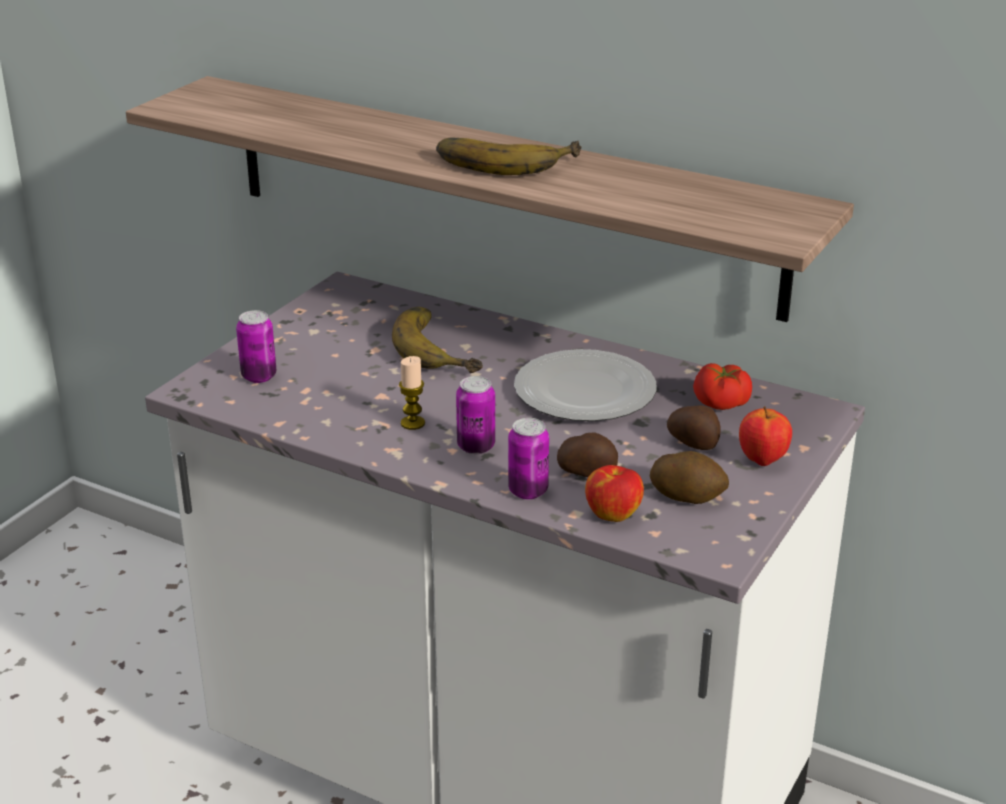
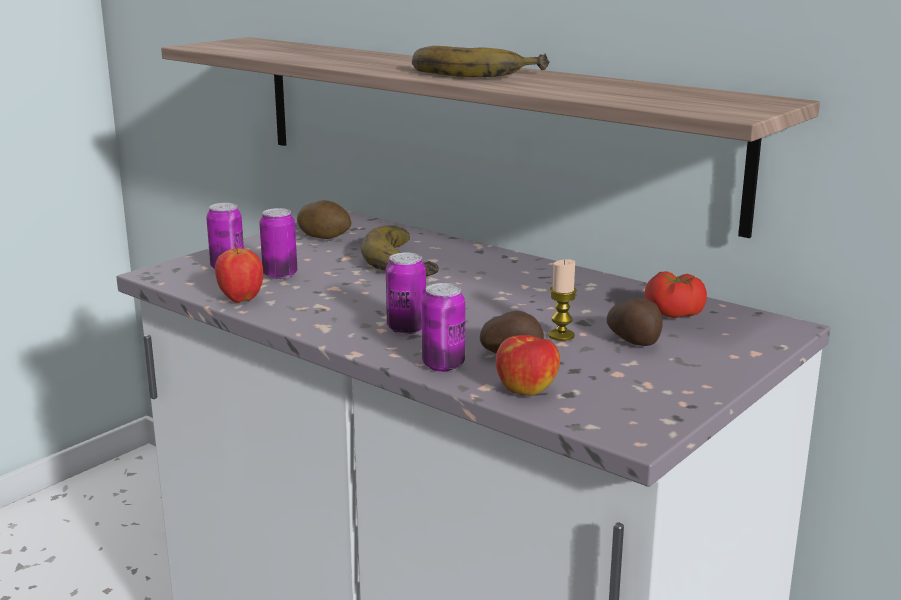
camera: 10 degrees right, 10 degrees down
(318, 382) = (280, 275): none -> can
(412, 423) = (352, 308): candle -> candle (561, 335)
(587, 392) = (537, 297): plate -> none
(687, 496) = (614, 381): potato -> potato (325, 237)
(762, 460) = (706, 359): apple -> apple (241, 299)

